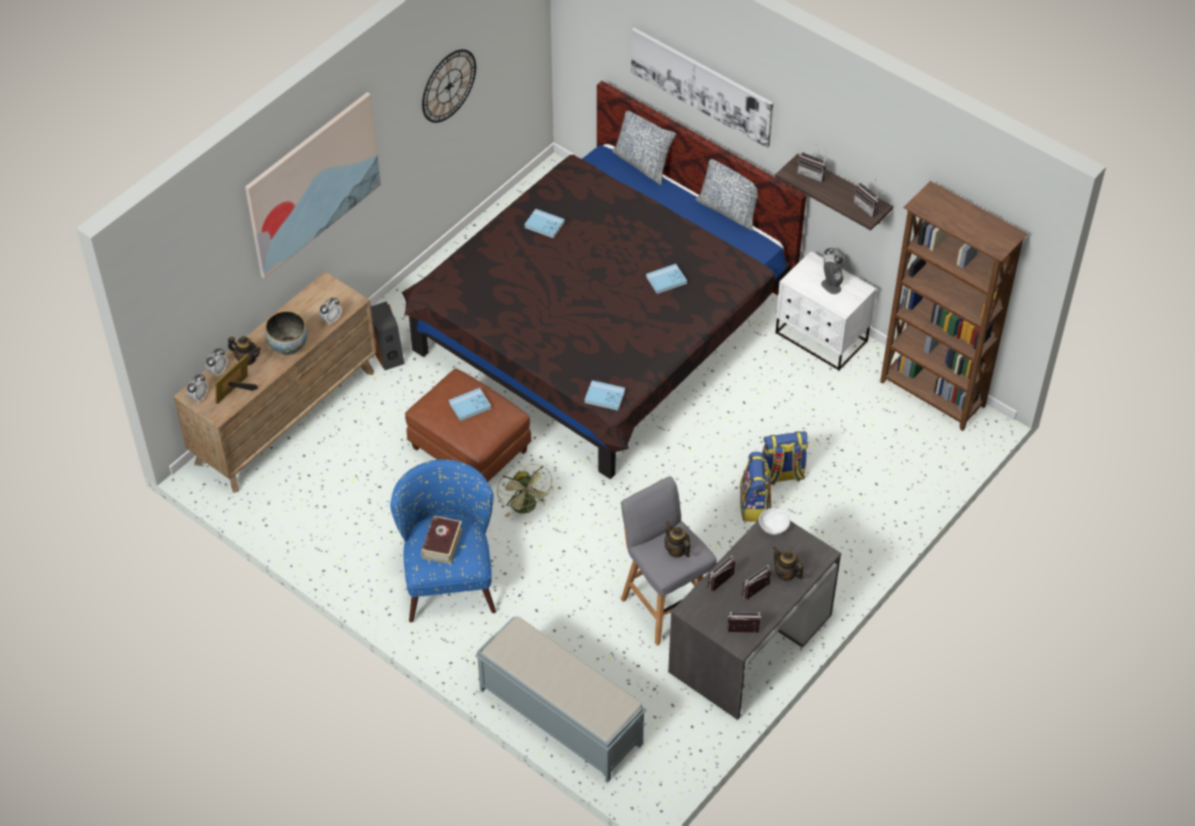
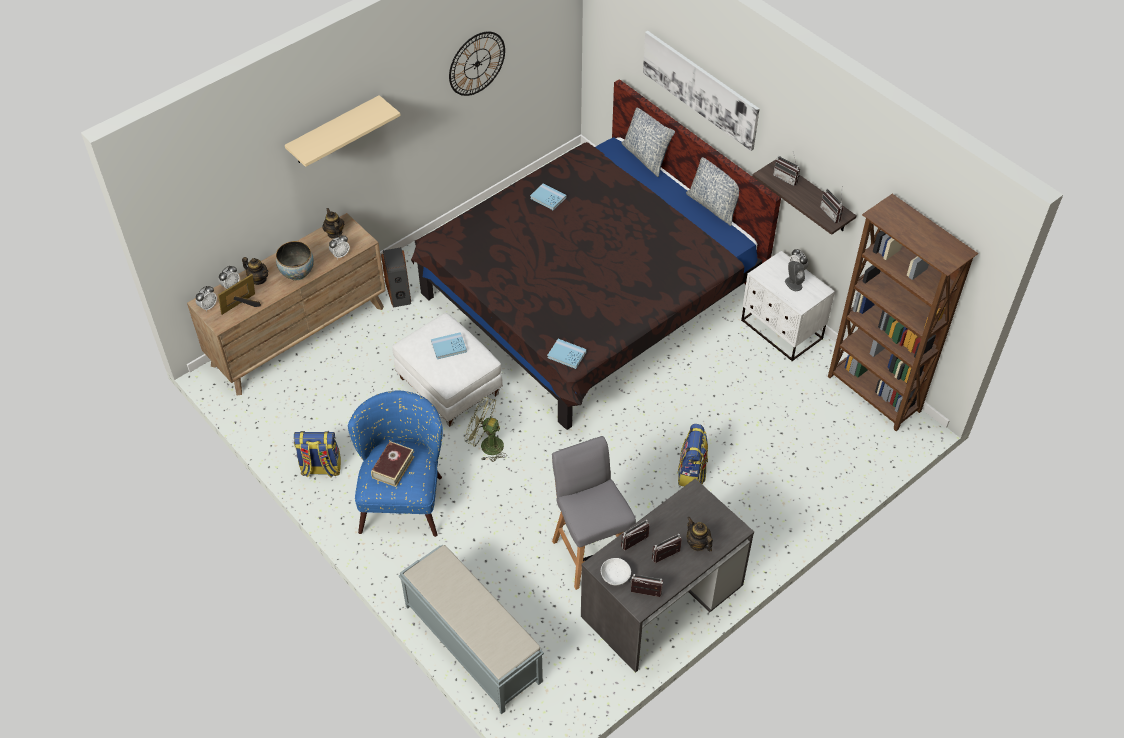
camera: 10 degrees right, 0 degrees up
(313, 184) = (334, 131): picture -> beige shelf
(471, 449) = (450, 386): brown ottoman -> white ottoman
(526, 508) = (486, 445): green fan -> green fan turned 120 degrees clockwise
(666, 280) = (645, 259): blue book -> none
(676, 550) = (599, 506): teapot -> teapot (334, 233)
(773, 526) = (694, 496): white bowl -> white bowl (615, 576)
(782, 475) = (722, 448): backpack -> backpack (320, 468)

